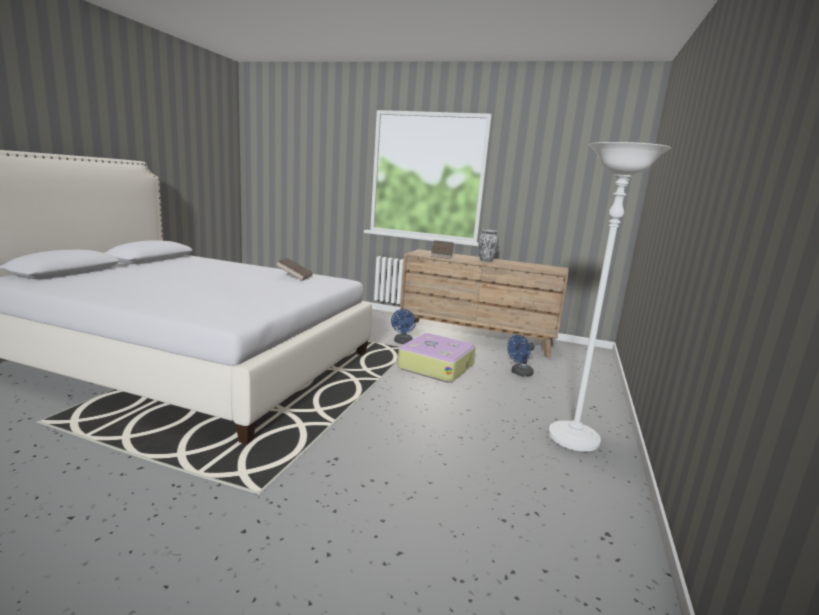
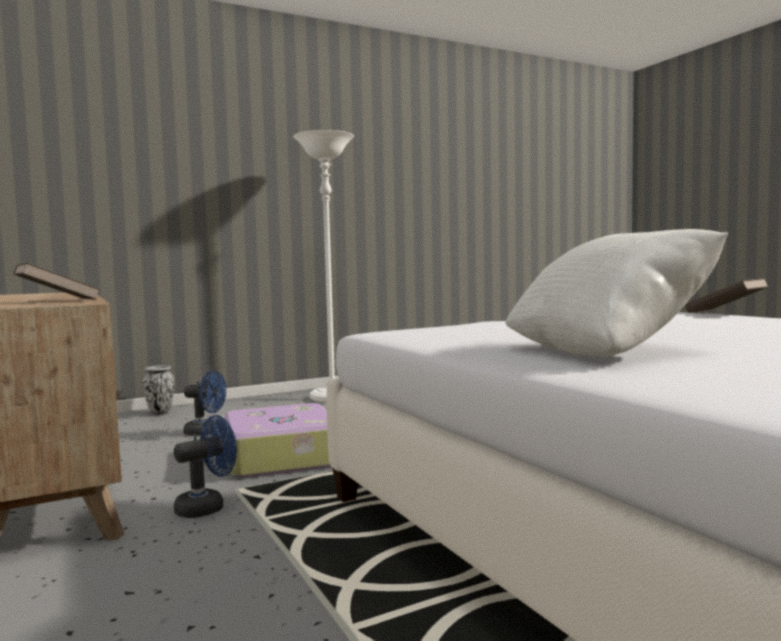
camera: 135 degrees left, 10 degrees down
(240, 271) = (608, 350): none -> white pillow
(294, 277) = (478, 336): brown book -> brown book (725, 312)
(486, 260) = (39, 297): vase -> vase (160, 413)

